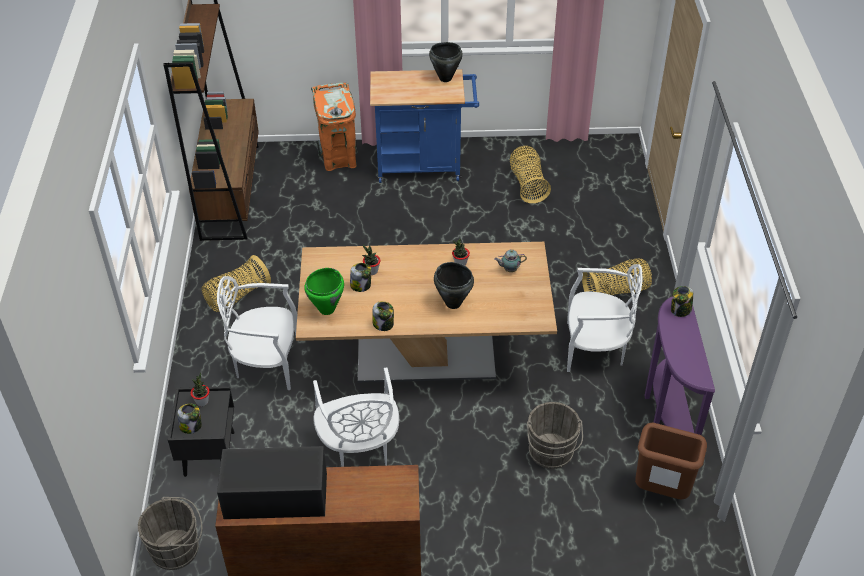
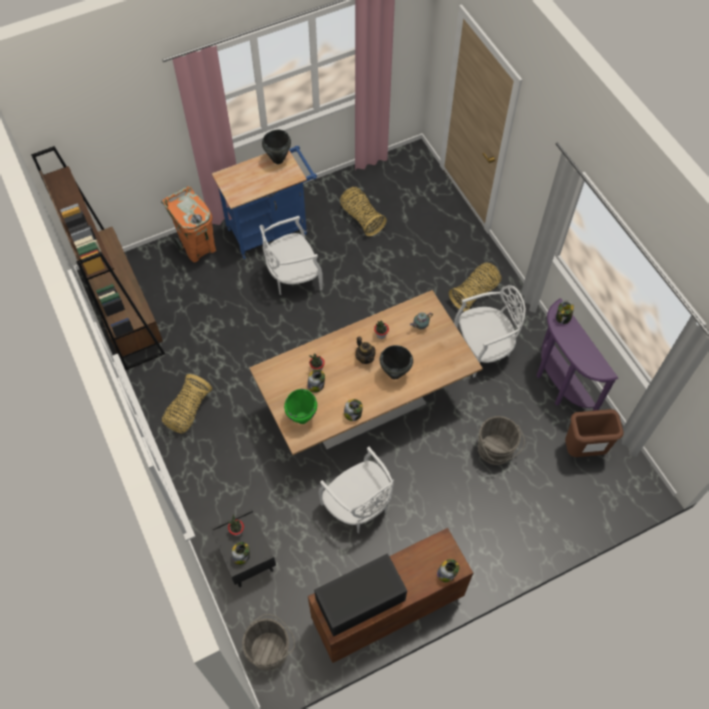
camera: 25 degrees left, 15 degrees up
(266, 362) = (246, 462): white chair -> white chair (293, 276)
(388, 508) = (446, 573): none -> jar
(430, 278) = (365, 357): none -> teapot

